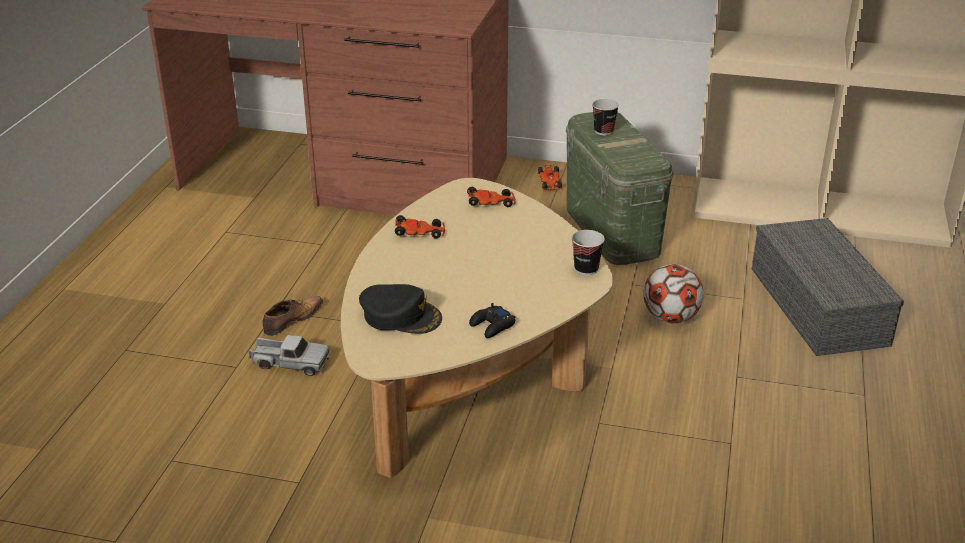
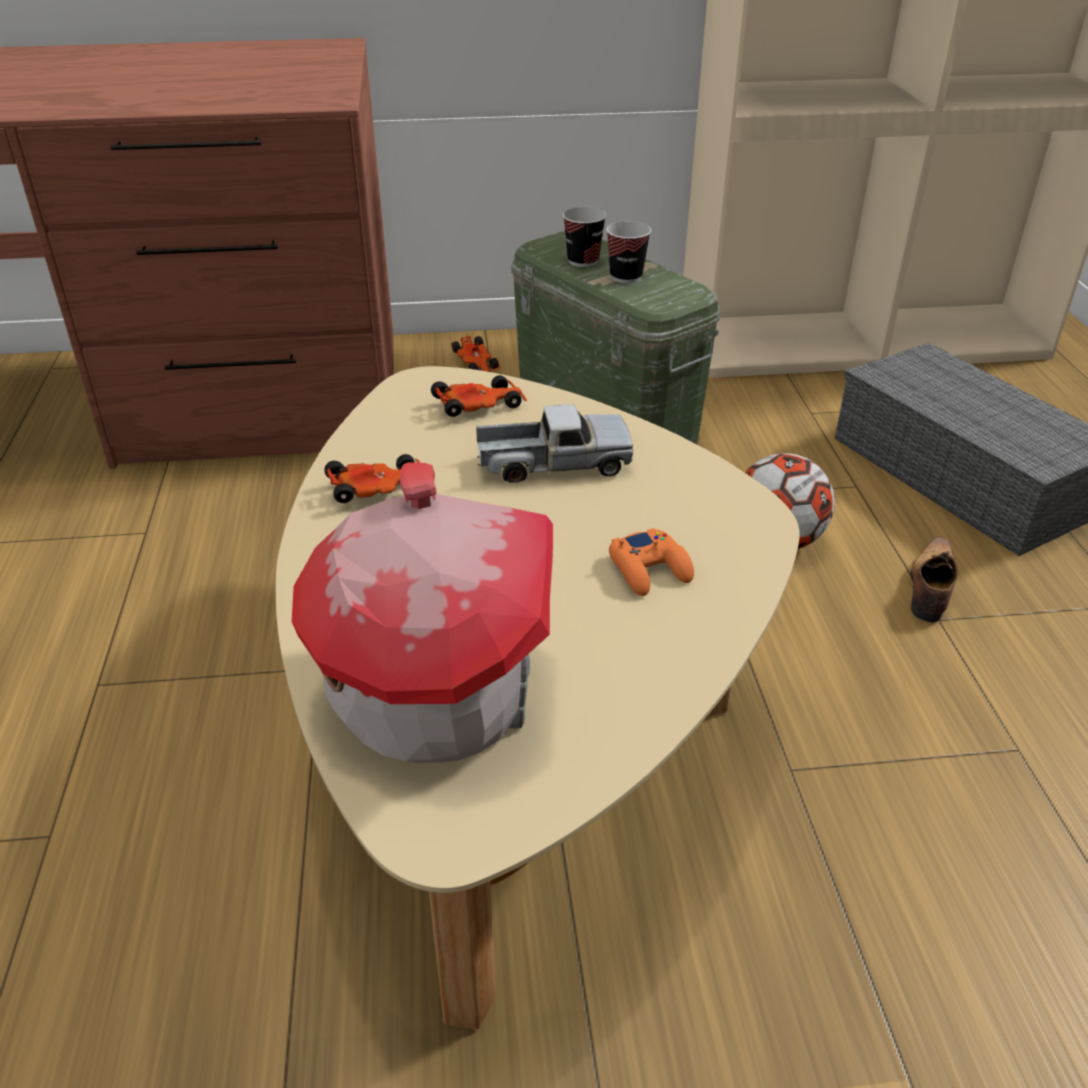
camera: 20 degrees left, 5 degrees up
(290, 363) = (163, 796): toy truck -> toy truck (553, 463)
(292, 320) = (137, 698): shoe -> shoe (930, 587)
(401, 316) = (437, 689): black cap -> toy house
(492, 326) = (641, 666): black game controller -> none
(523, 291) = (650, 570): none -> orange game controller
(586, 269) = (729, 498): cup -> cup (626, 277)

